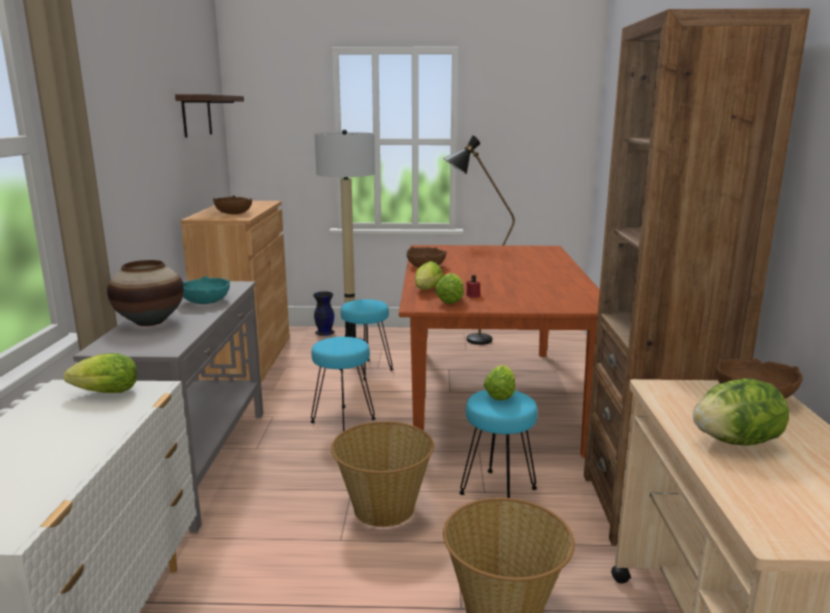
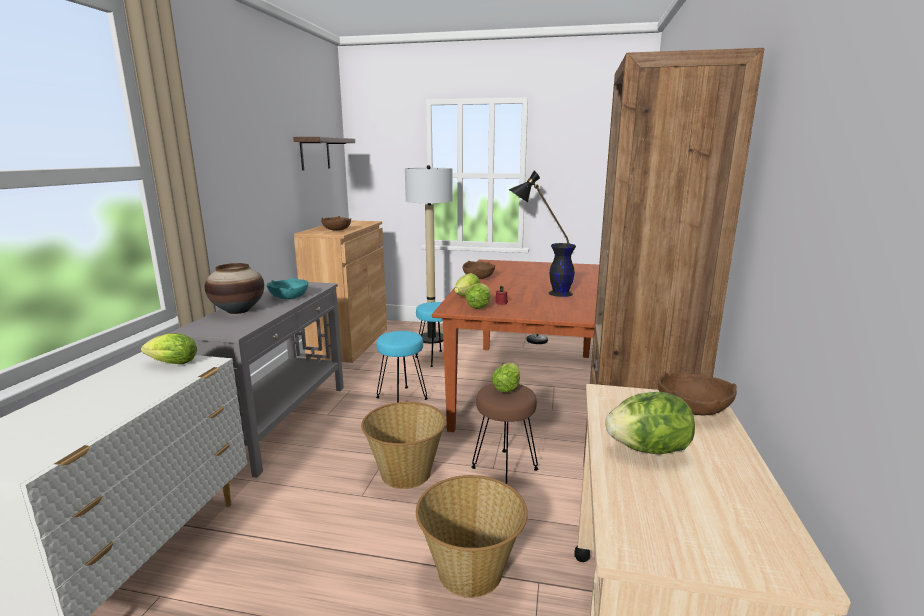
camera: 10 degrees right, 0 degrees up
(324, 332) = (415, 326): black vase -> black vase (560, 293)
(497, 492) = (504, 469): turquoise stool -> brown stool

